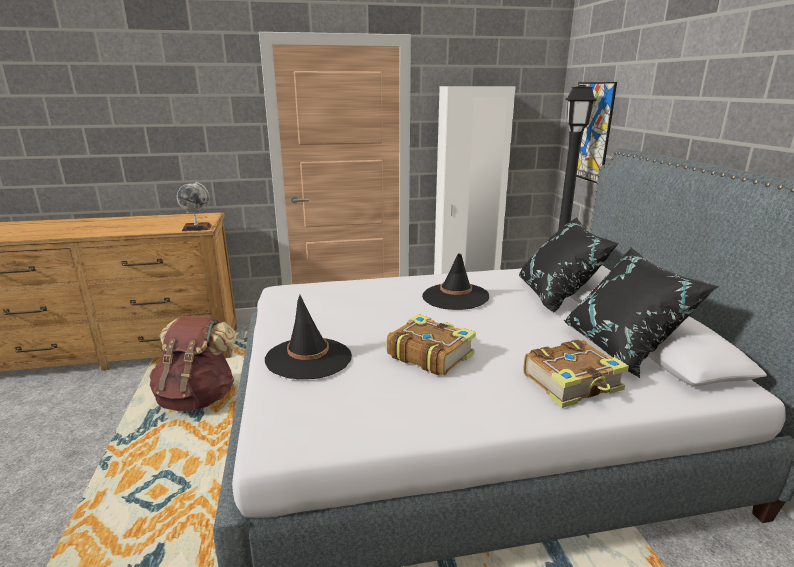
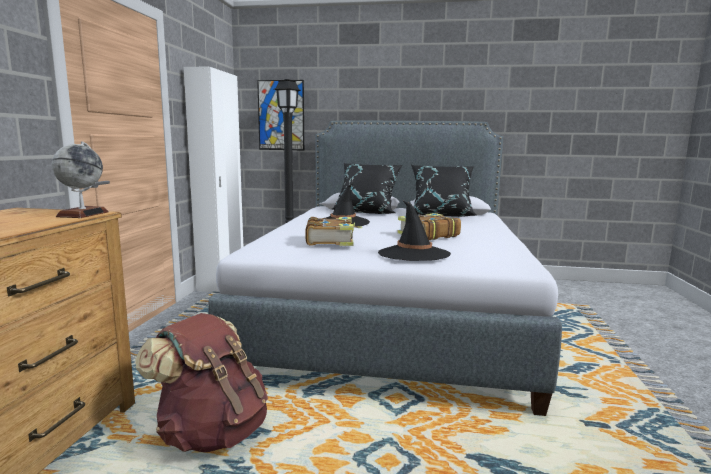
camera: 70 degrees left, 10 degrees down
(573, 383) = (473, 224): book -> book (331, 240)

